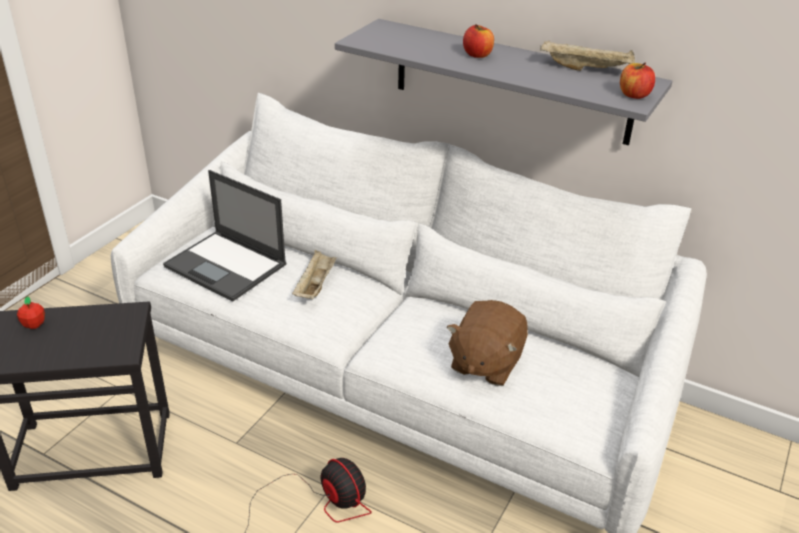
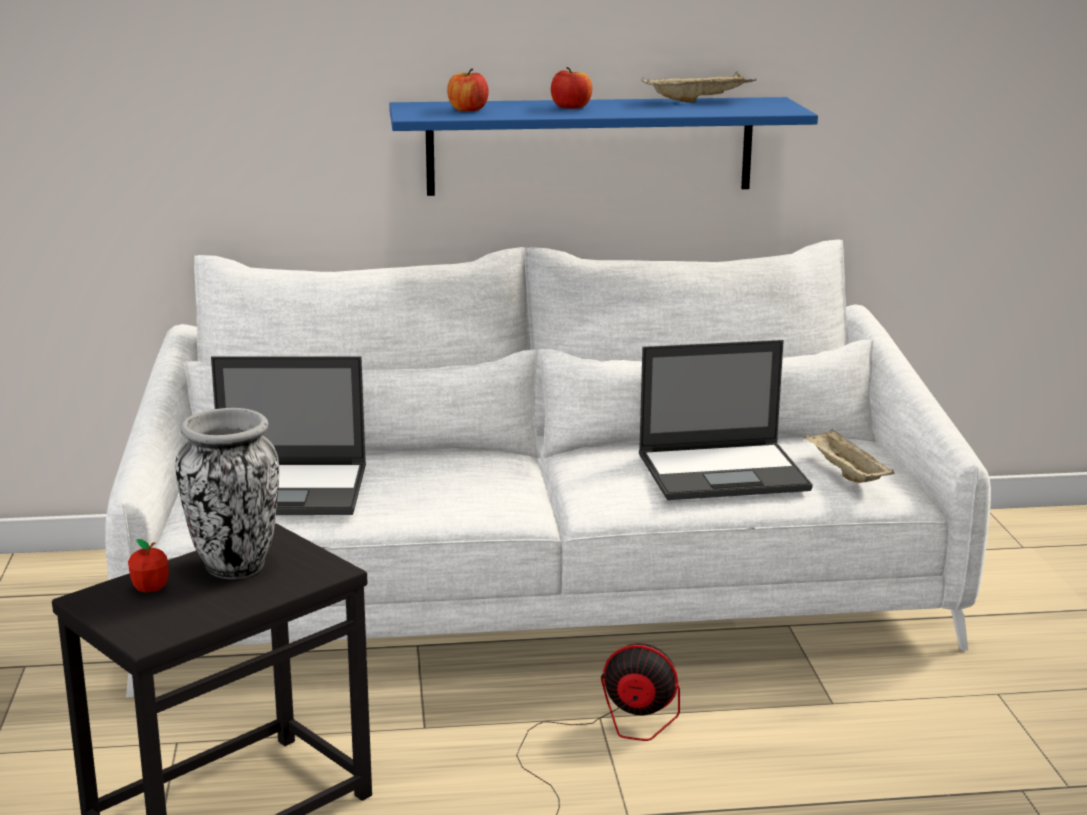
camera: 35 degrees left, 15 degrees down
(86, 327) = (233, 567): none -> vase
(316, 284) = (434, 472): beige tray -> beige tray (844, 473)
(485, 363) = (724, 472): brown plush toy -> laptop
(511, 81) = (590, 146): grey shelf -> blue shelf
(634, 95) = (779, 107): apple -> apple (467, 110)

